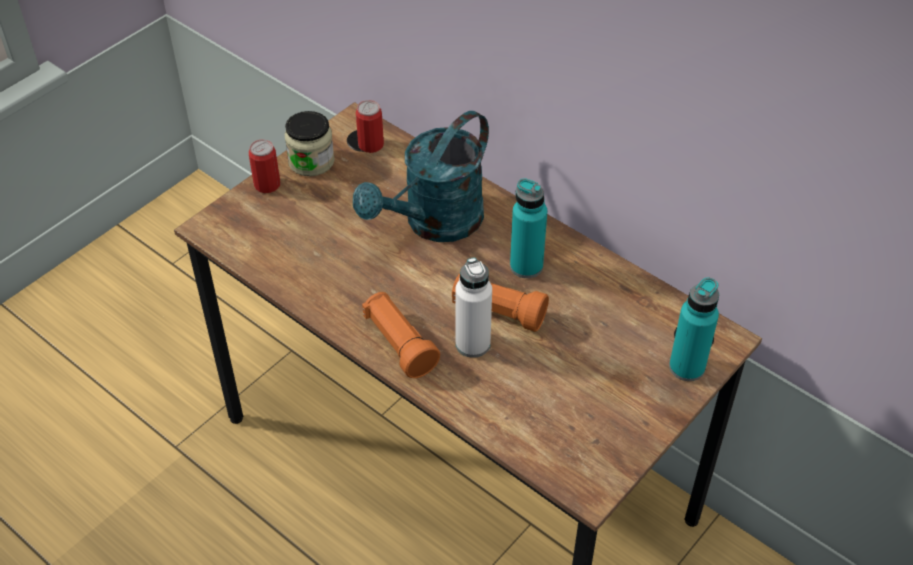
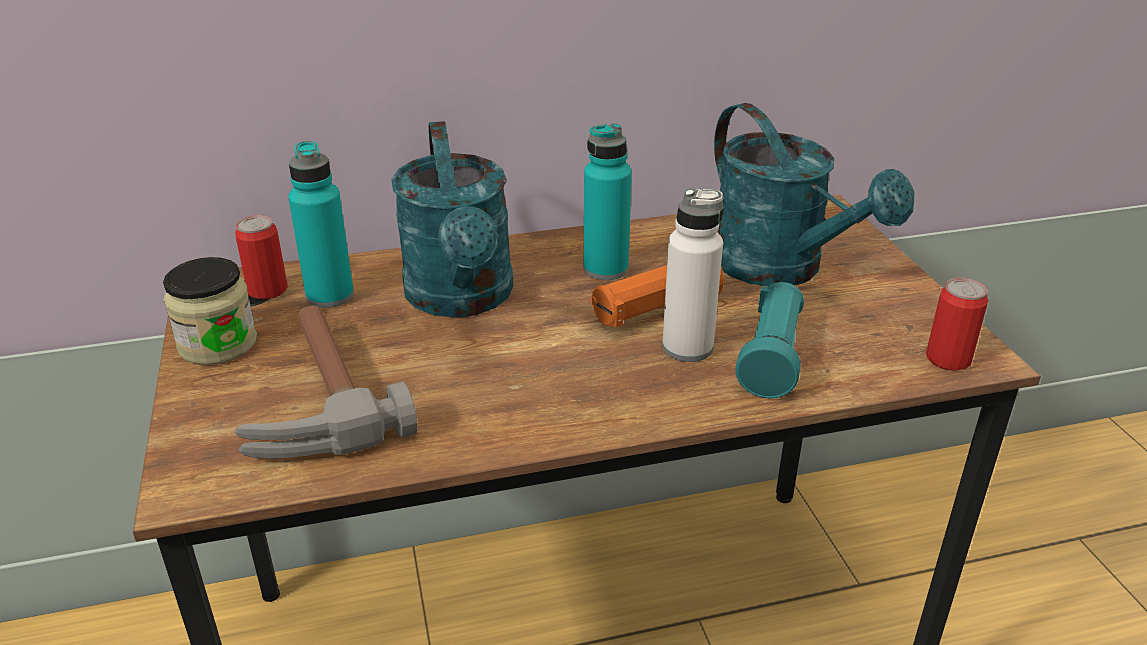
camera: 55 degrees left, 15 degrees down
(267, 185) = (197, 397): can -> can (948, 359)
(299, 223) = (311, 399): none -> hammer
(399, 344) = (631, 401): orange flashlight -> none
(496, 386) = (772, 358): none -> turquoise flashlight
(609, 349) = (781, 269): none -> turquoise watering can
(687, 367) = (846, 239): turquoise bottle -> turquoise bottle (330, 296)

